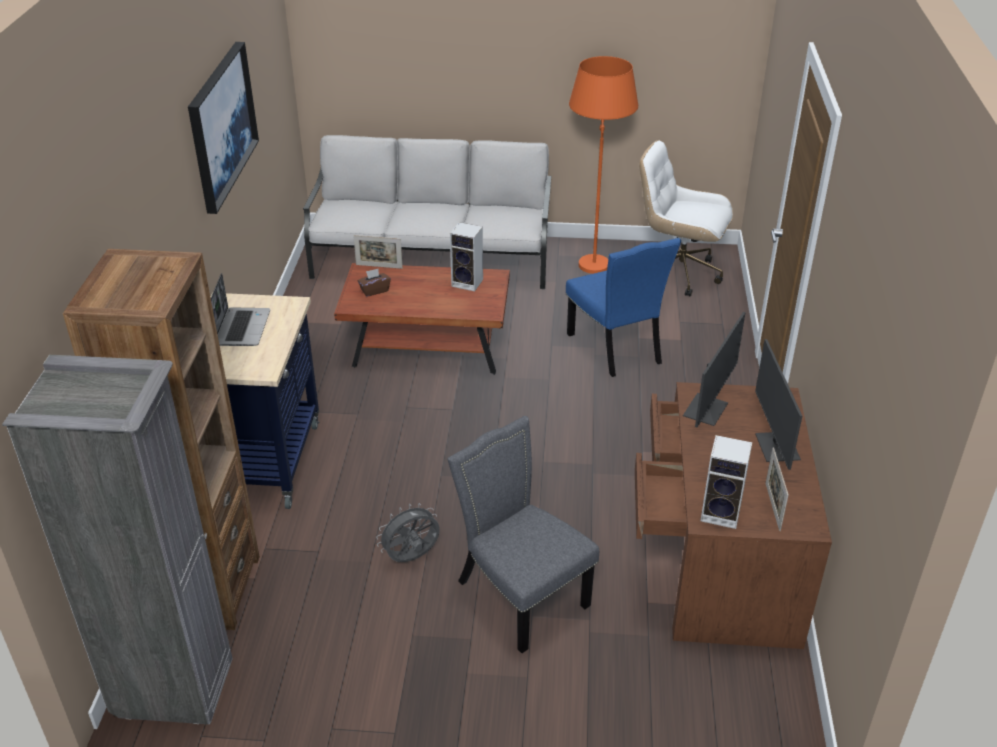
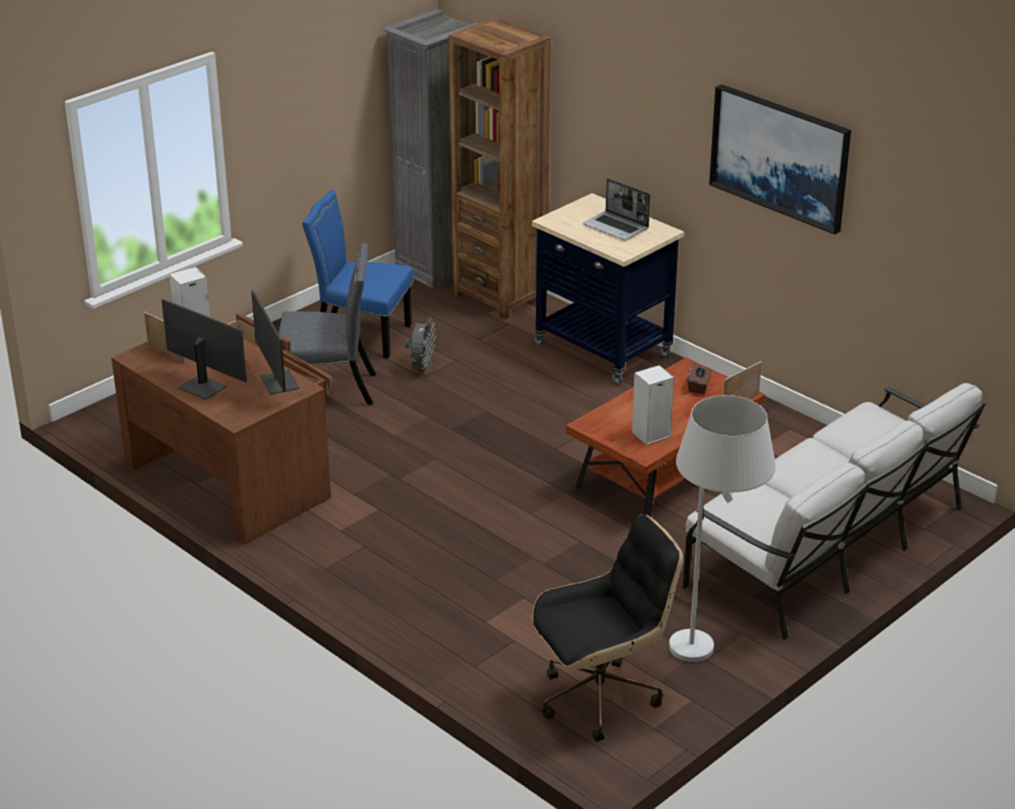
camera: 130 degrees right, 5 degrees down
(594, 256) = (710, 659): orange floor lamp -> white floor lamp
(615, 346) = (528, 575): blue chair -> blue chair (362, 335)
(677, 273) = (602, 698): white office chair -> black office chair

